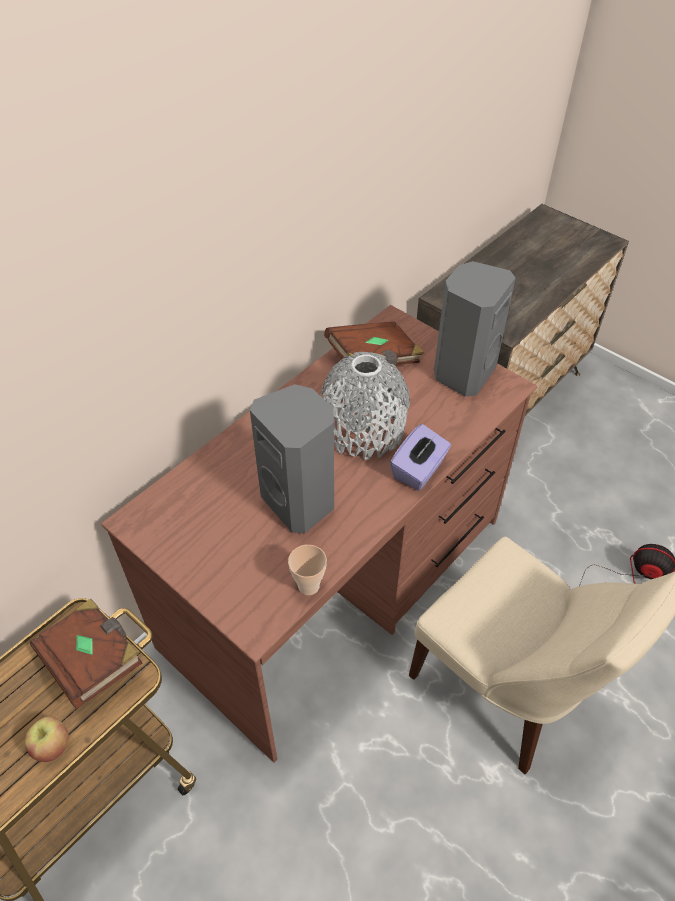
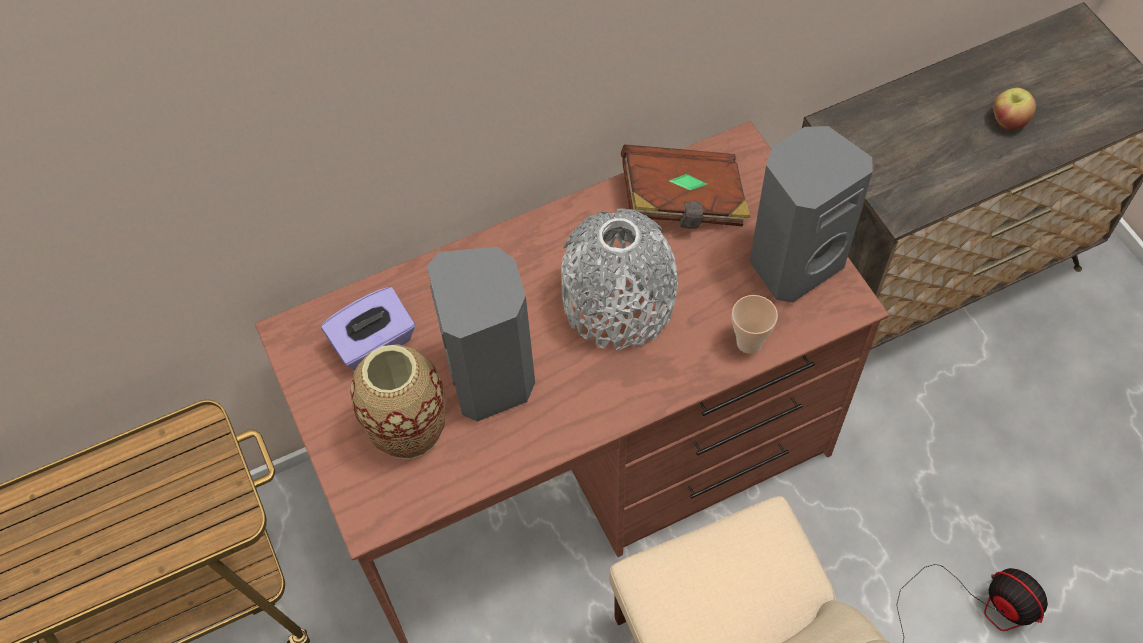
camera: 25 degrees right, 10 degrees up
(52, 746) = (123, 562): apple -> apple (1008, 121)
(93, 660) = (199, 481): brown book -> none
(255, 556) = (408, 429): none -> vase
(308, 586) = (451, 490): cup -> cup (749, 342)
(419, 470) = (660, 386): purple tissue box -> purple tissue box (374, 343)

